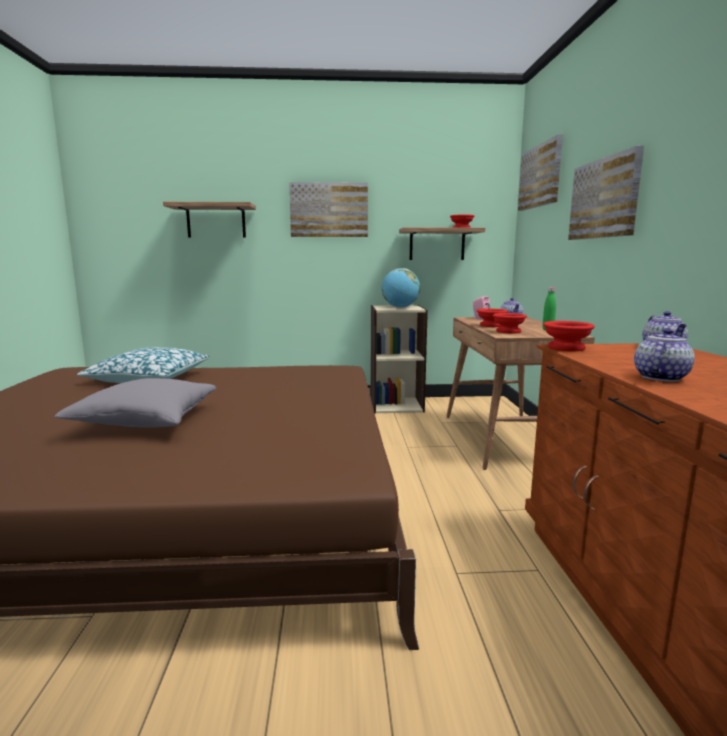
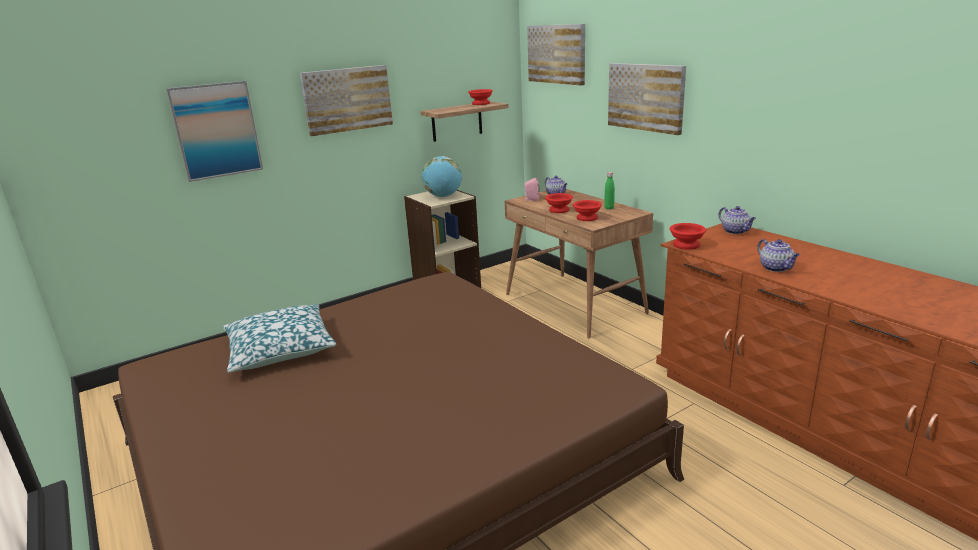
camera: 30 degrees left, 10 degrees up
(146, 421) = (397, 397): grey pillow -> none
(216, 221) = (216, 130): shelf -> picture
(660, 377) = (776, 268): teapot -> teapot turned 150 degrees clockwise

